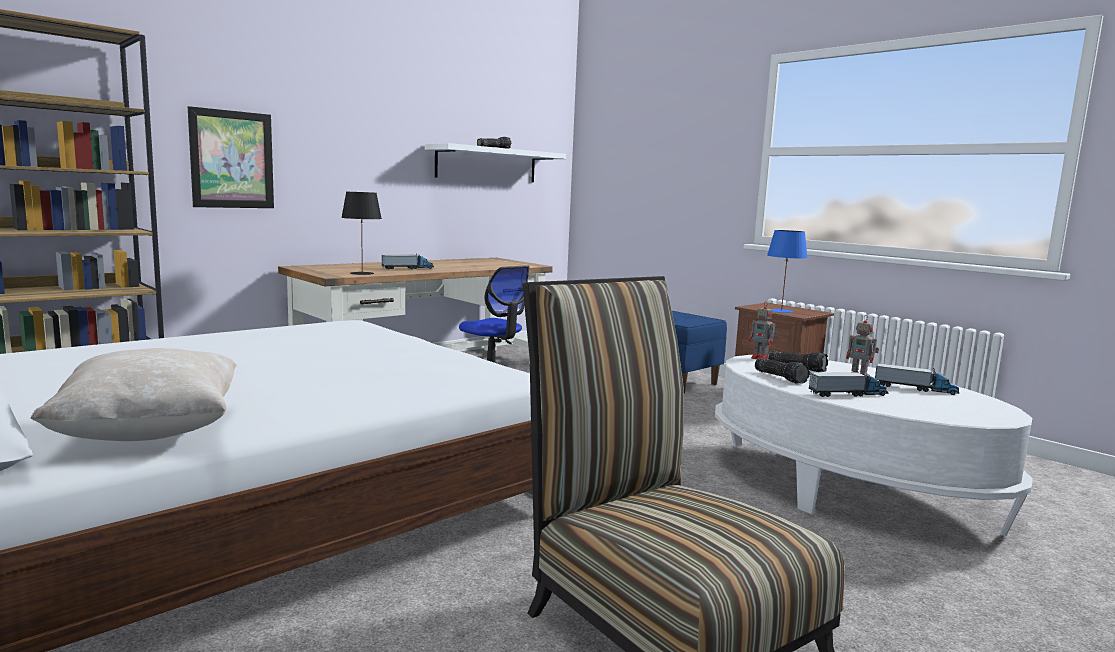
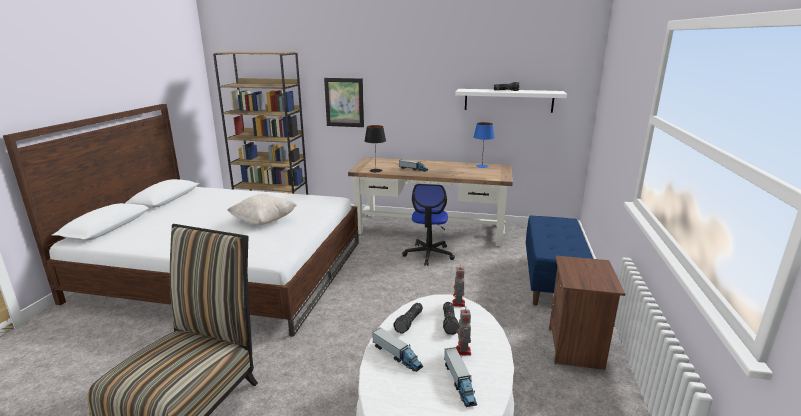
camera: 55 degrees right, 10 degrees up
(150, 432) = (138, 238): beige pillow -> beige pillow (264, 221)
(781, 311) = (576, 273): blue table lamp -> blue table lamp (481, 166)

